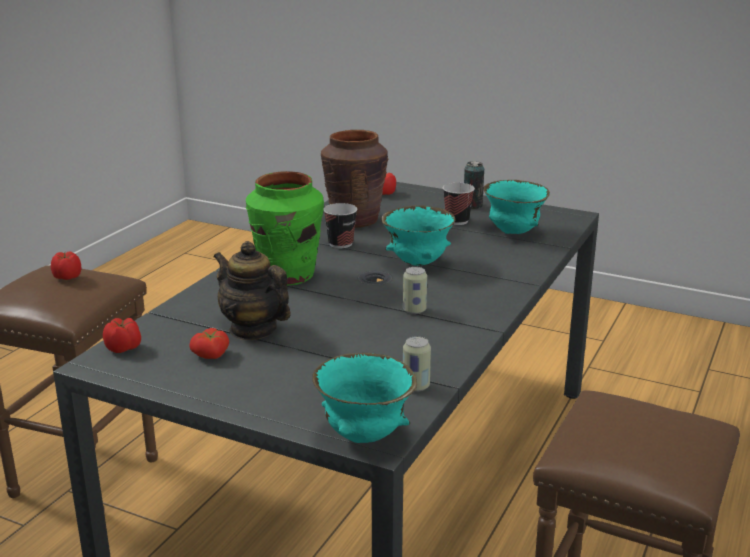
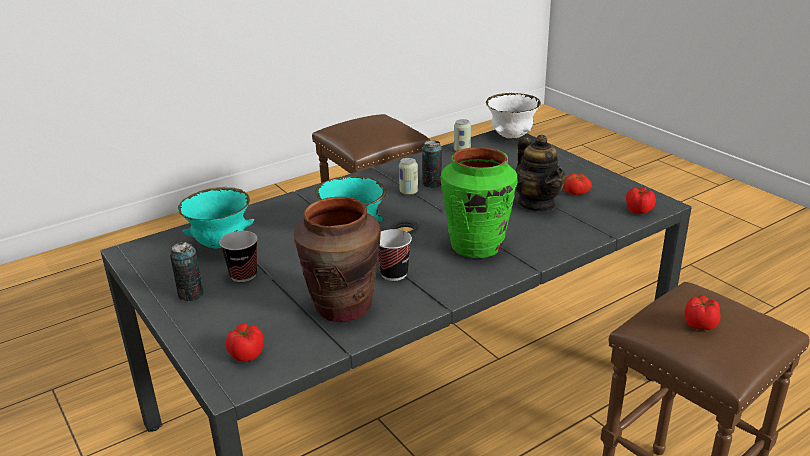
camera: 150 degrees left, 5 degrees up
(364, 437) = (511, 137): turquoise bowl -> white bowl
(399, 325) = (432, 184): none -> can

